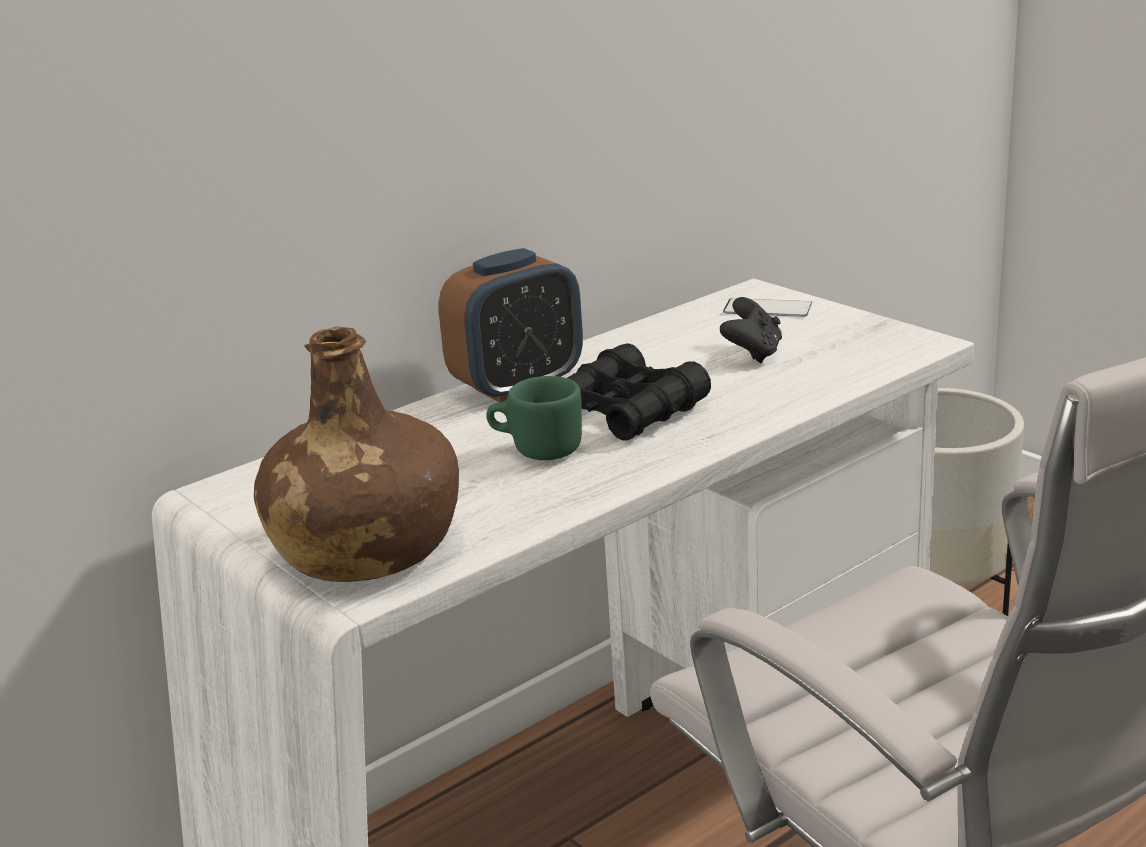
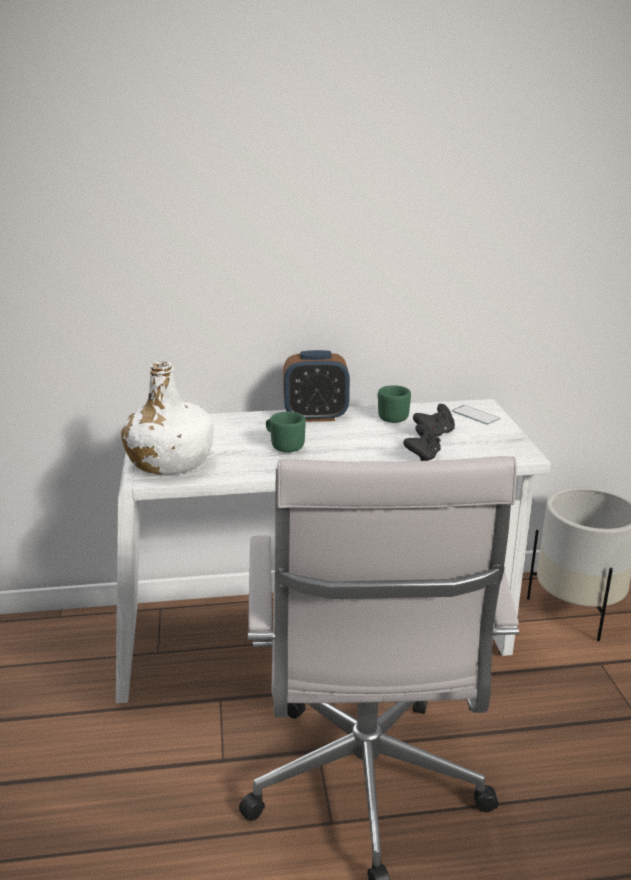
camera: 30 degrees right, 0 degrees up
(365, 549) = (170, 462): brown bottle -> white bottle
(626, 411) = (342, 441): black binoculars -> none
(643, 349) = (390, 417): none -> green mug
(788, 393) = (422, 457): none -> black game controller

